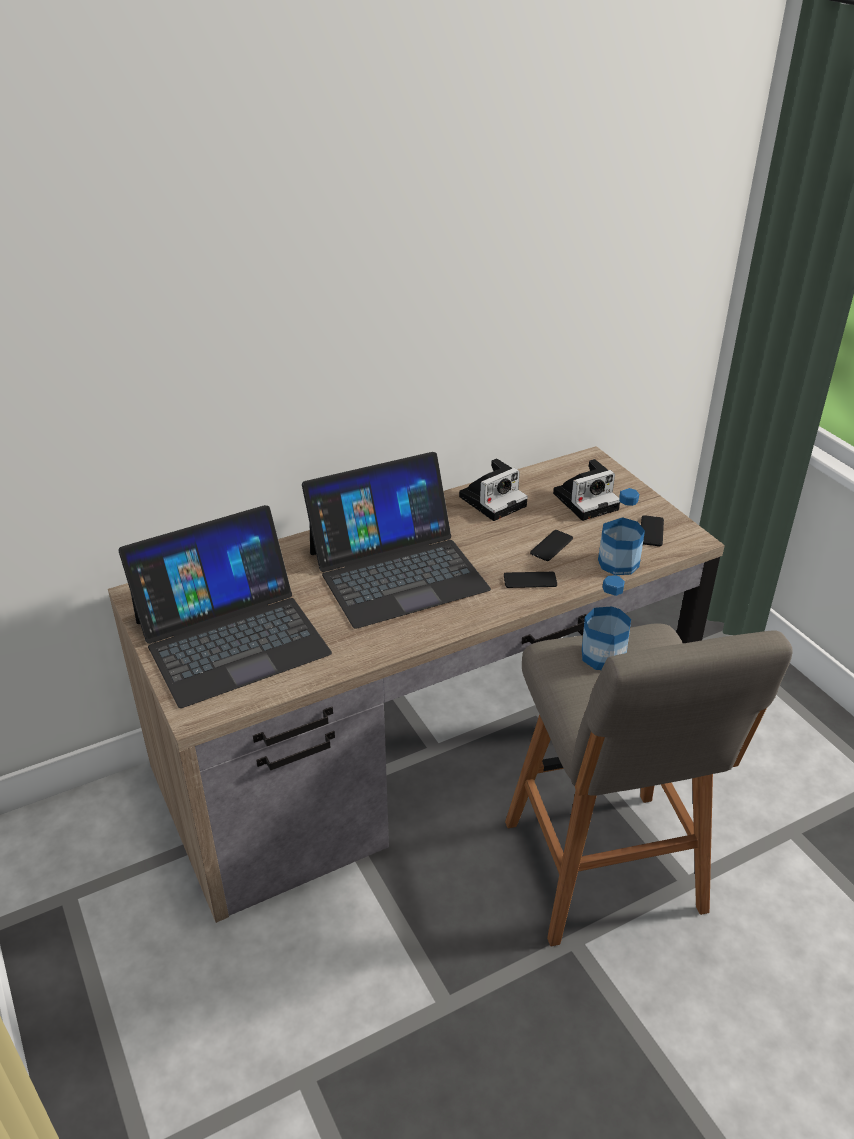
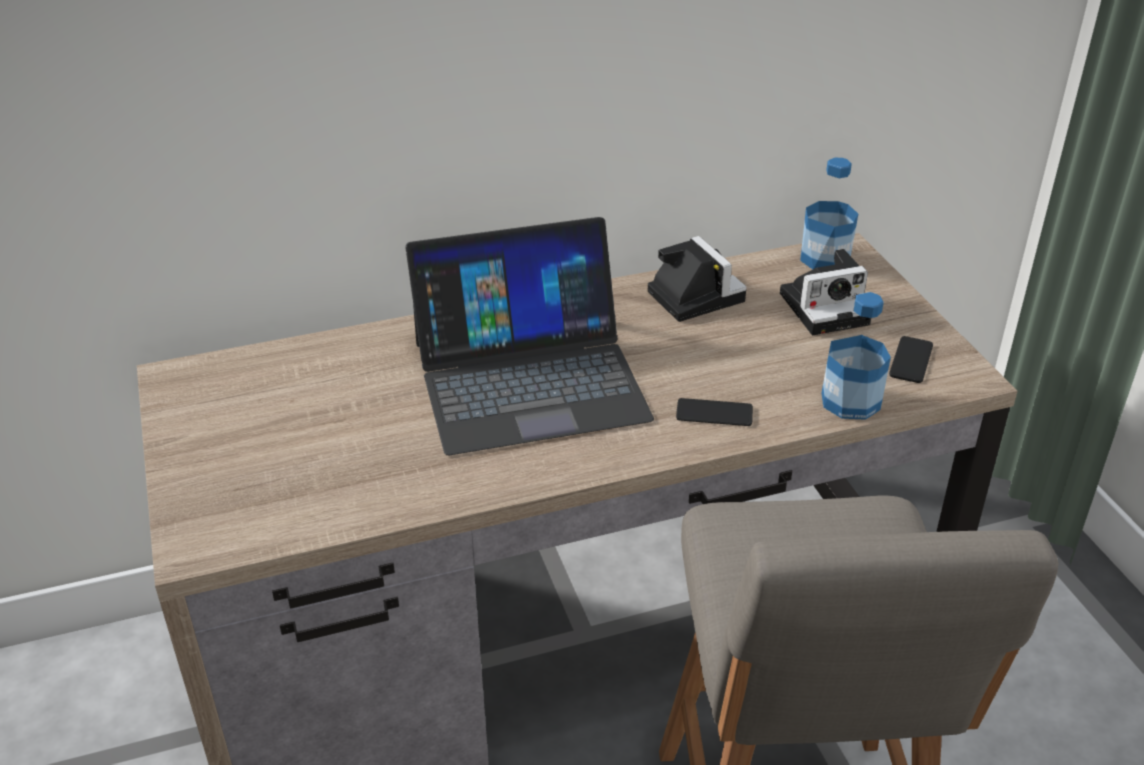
camera: 10 degrees right, 0 degrees up
(231, 636) = (275, 448): laptop -> none
(494, 500) = (692, 295): camera -> camera turned 90 degrees counterclockwise
(551, 546) = (758, 367): phone -> none
(603, 655) = (796, 535): bottle -> bottle (825, 258)

